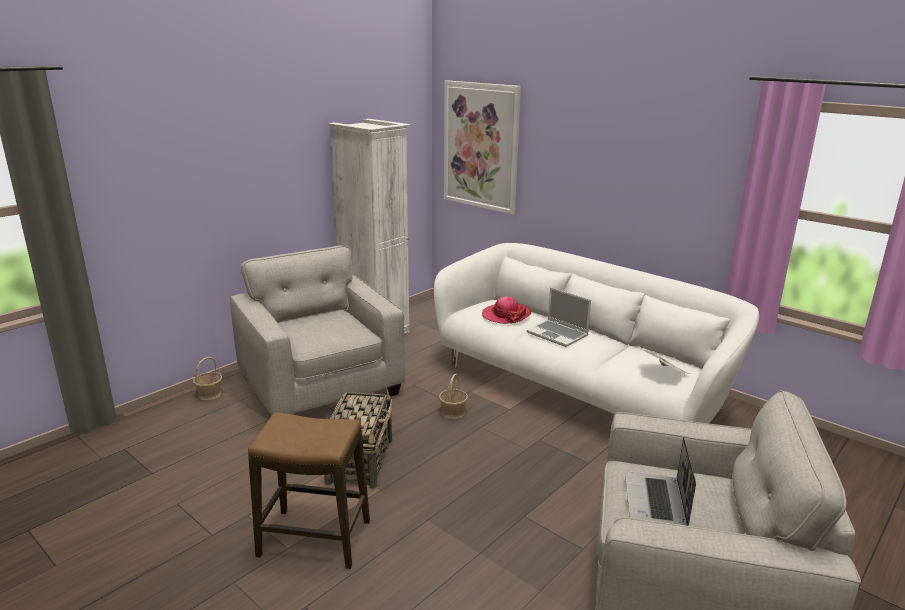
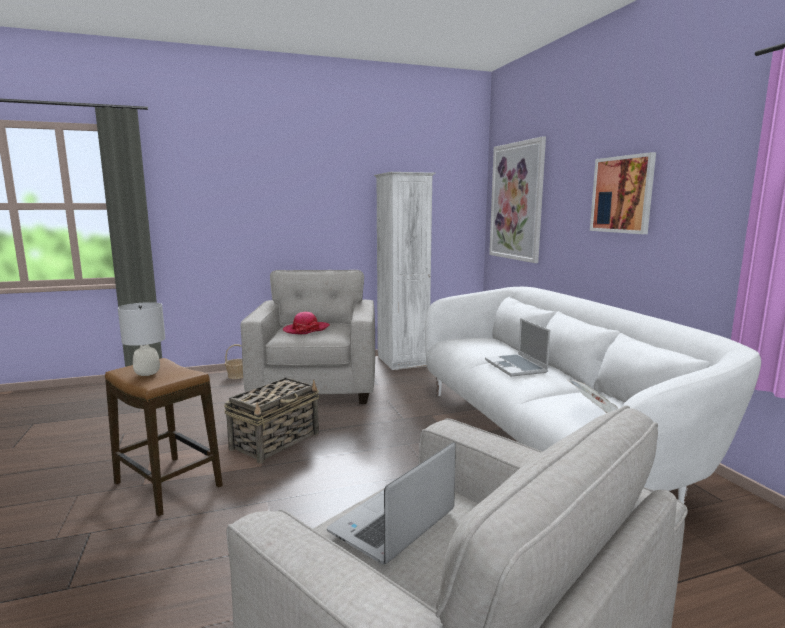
camera: 30 degrees right, 10 degrees down
(299, 436) = (148, 373): none -> grey table lamp
(453, 412) = (396, 427): basket -> none
(506, 315) = (483, 346): hat -> hat (306, 329)
(617, 161) = (622, 194): none -> picture

